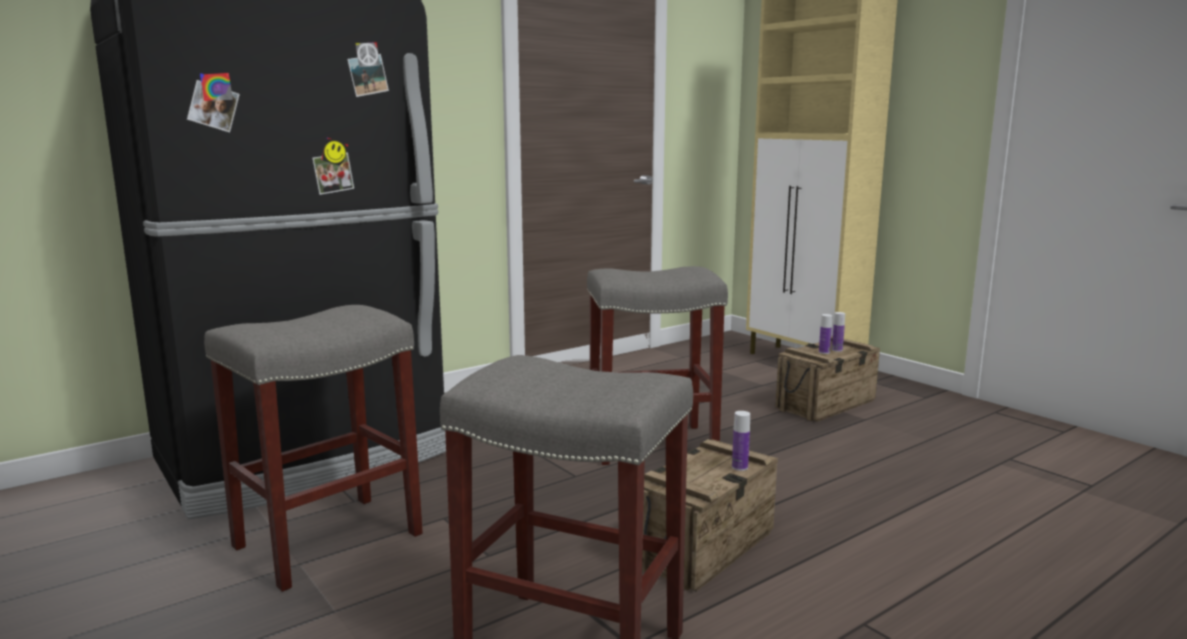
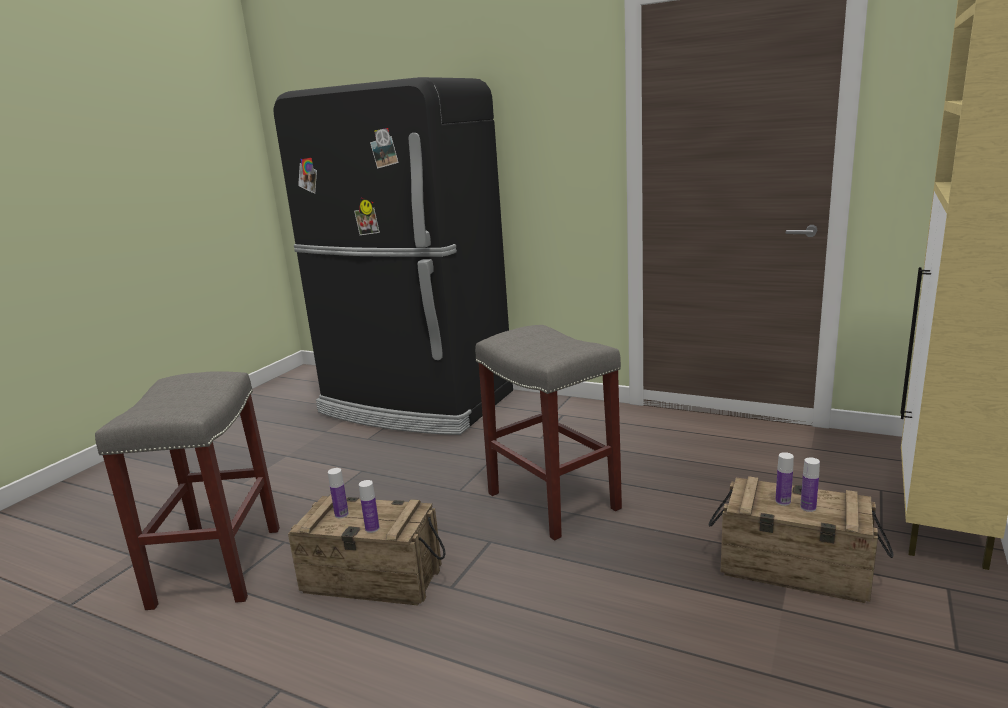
camera: 65 degrees right, 5 degrees up
(330, 539) = (317, 451): grey stool -> none
(692, 478) = (341, 514): none -> bottle

